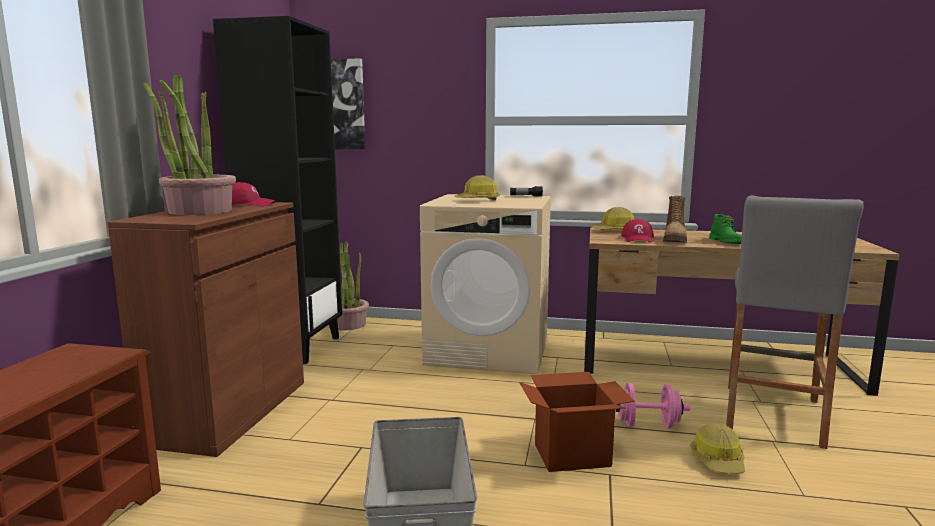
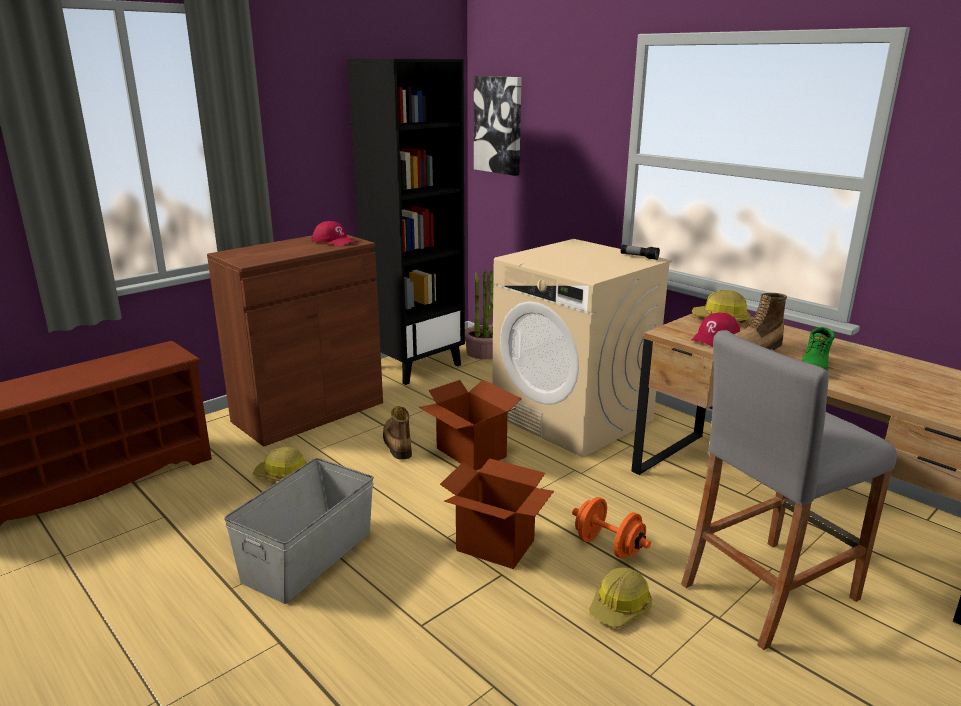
camera: 35 degrees right, 10 degrees up
(199, 211) = (283, 247): potted plant -> none
(368, 411) = (396, 444): none -> boot
(446, 397) = (470, 453): none -> cardboard box
(478, 200) = (566, 258): hard hat -> hard hat (282, 475)
(647, 425) = (608, 546): pink dumbbell -> orange dumbbell

